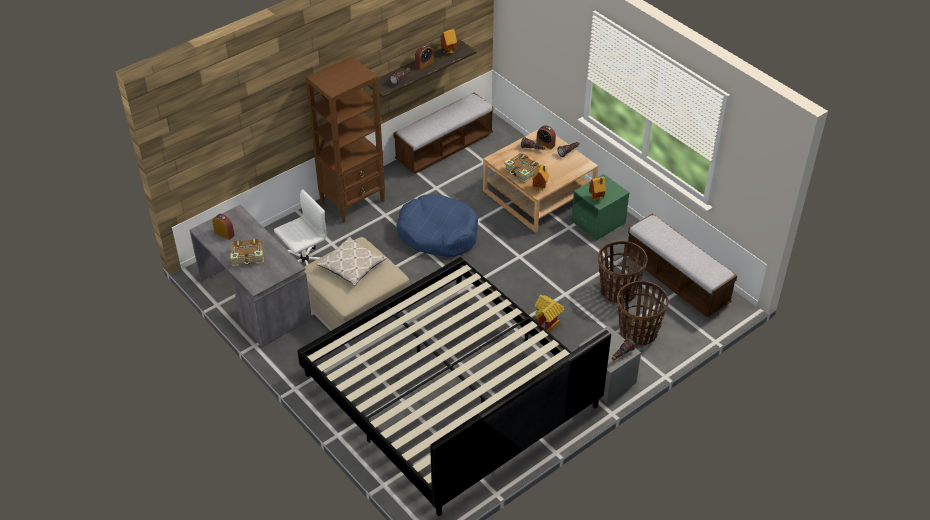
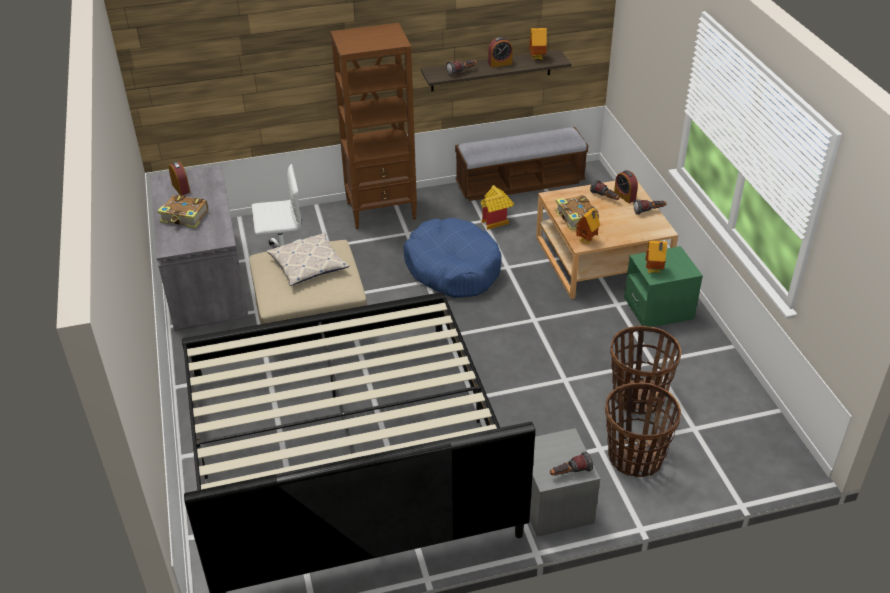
camera: 25 degrees right, 5 degrees down
(547, 323) = (520, 408): toy house -> toy house (496, 221)
(676, 280) = (727, 408): bench -> none

